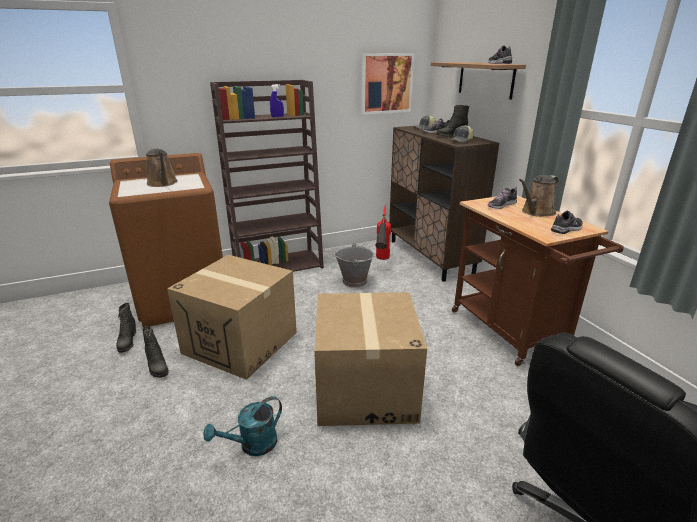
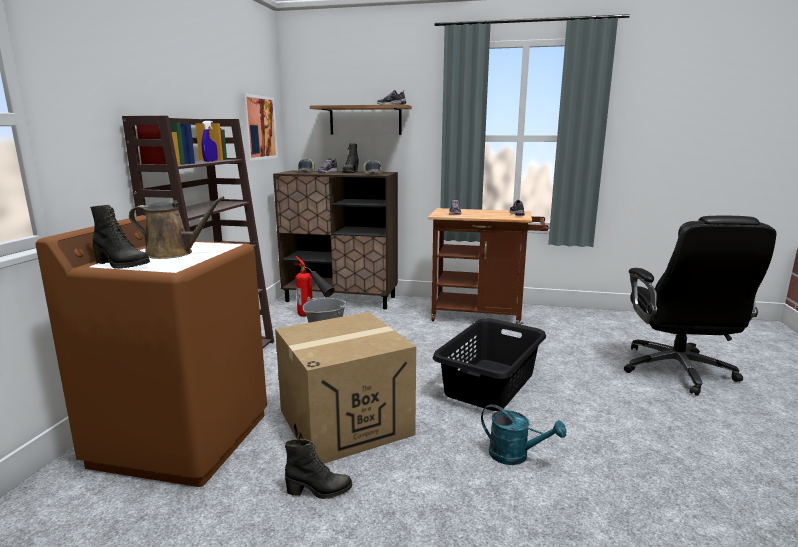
camera: 55 degrees left, 10 degrees down
(127, 342) = (221, 507): black boot -> black boot (121, 265)
(252, 445) = (515, 456): turquoise watering can -> turquoise watering can turned 60 degrees counterclockwise
(365, 388) = (489, 383): cardboard box -> black laundry basket
(536, 212) = (480, 212): brown watering can -> none

